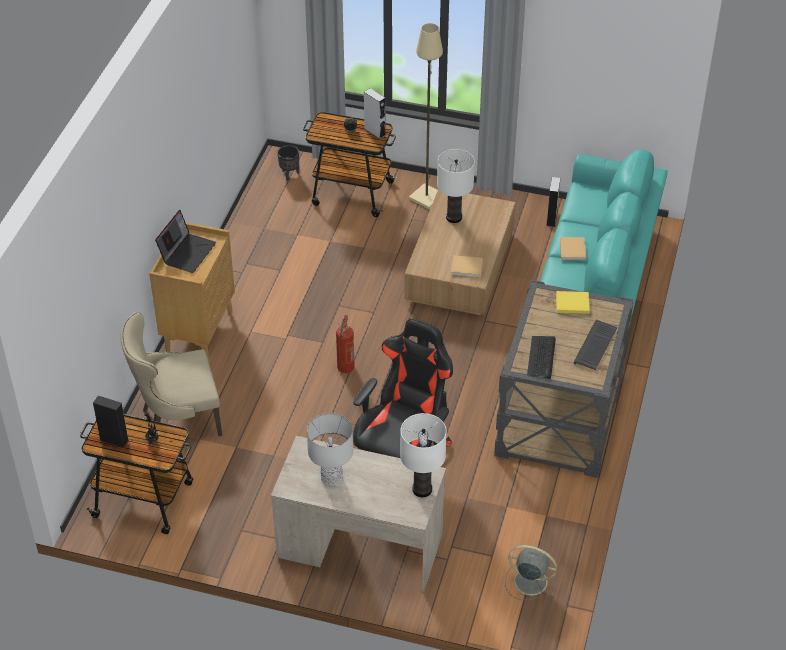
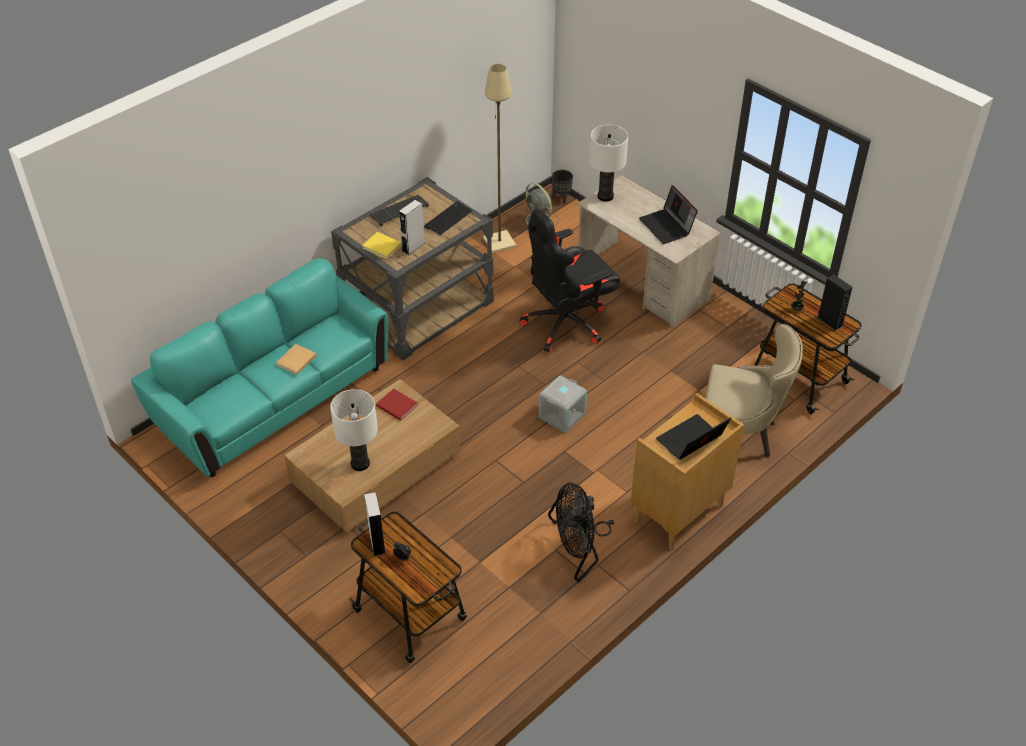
camera: 150 degrees left, 0 degrees up
(264, 279) = (579, 545): none -> black fan
(289, 175) = (461, 681): black planter -> black planter (561, 198)
(331, 477) = (667, 227): white table lamp -> laptop
(345, 370) = (562, 416): fire extinguisher -> grey storage box
(426, 197) = (335, 571): beige floor lamp -> beige floor lamp (499, 243)
(467, 267) = (396, 405): beige book -> red book
(551, 219) = (238, 483): grey speaker -> grey speaker (413, 247)

